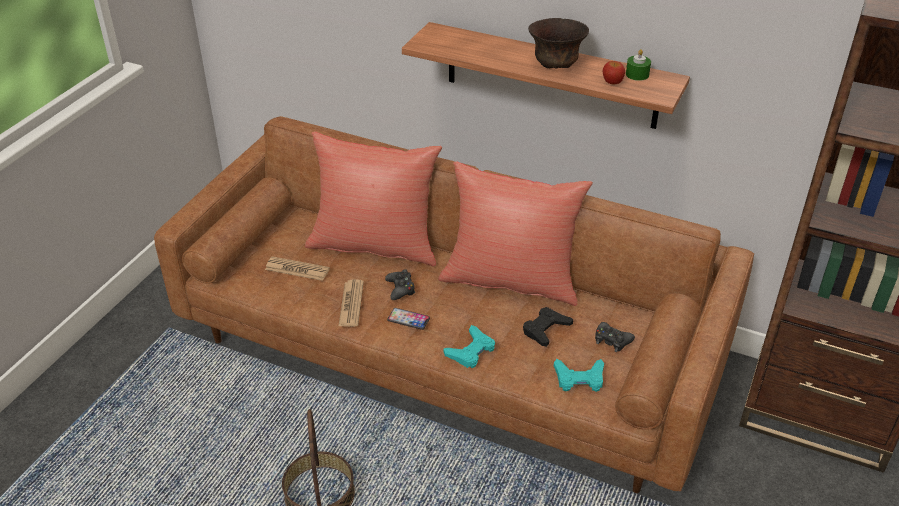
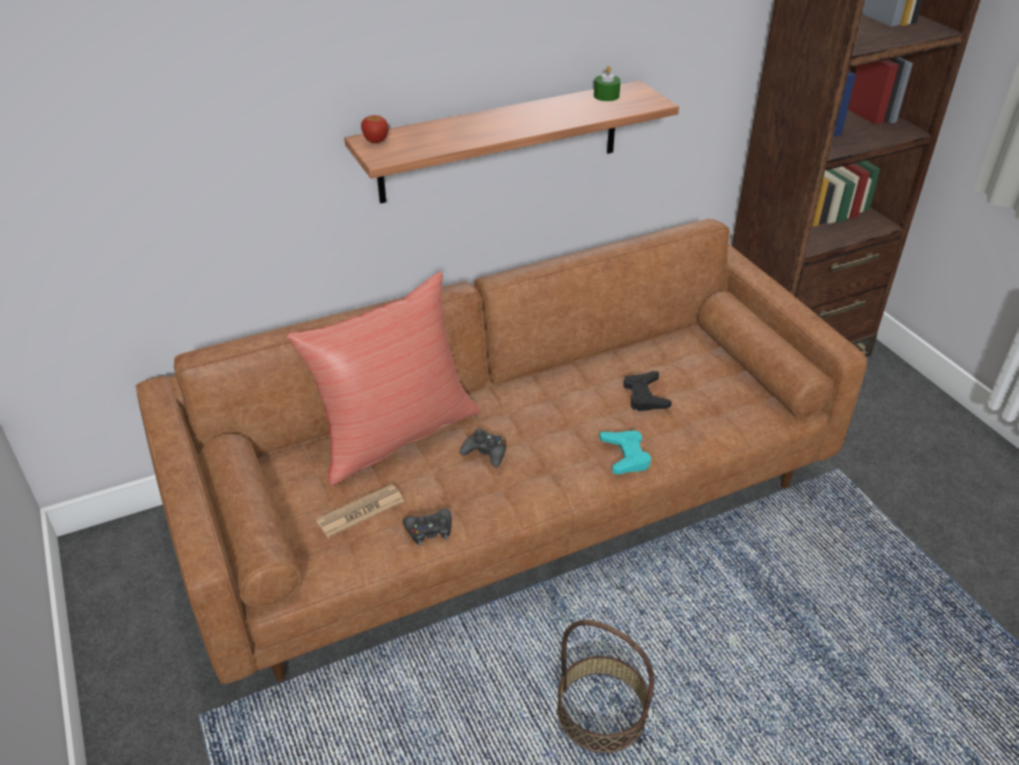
camera: 50 degrees left, 0 degrees up
(351, 304) = (466, 499): newspaper -> none
(408, 319) = (536, 472): phone -> none
(511, 280) = (556, 379): red pillow -> none
(555, 65) = (534, 119): brown bowl -> none
(579, 379) = (725, 412): turquoise game controller -> none
(612, 82) = (602, 110): apple -> apple (376, 141)
(612, 340) = (697, 368): black game controller -> black game controller (429, 530)

